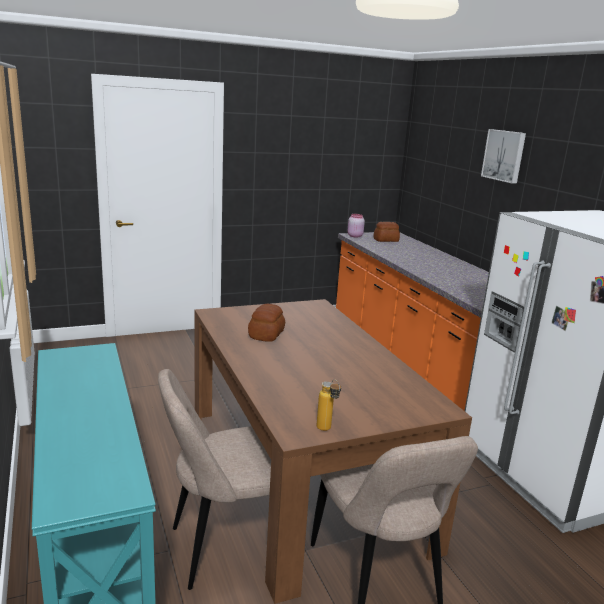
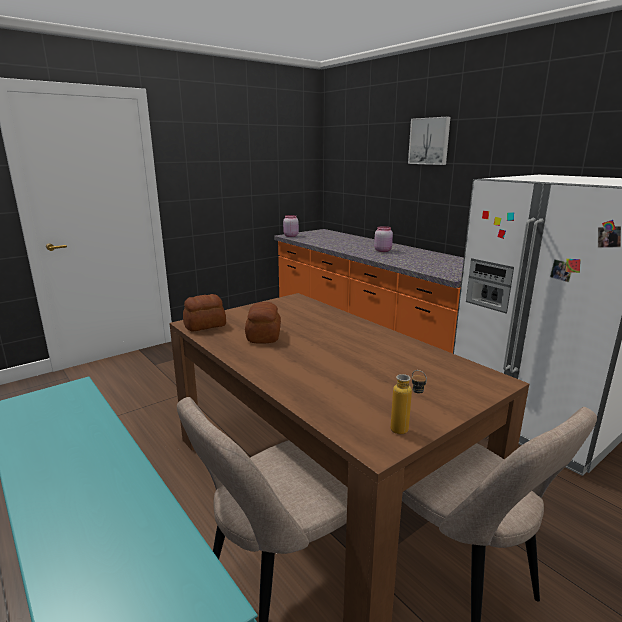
camera: 15 degrees left, 0 degrees up
(386, 240) = (320, 236): bread -> bread (205, 325)
(438, 266) = (383, 250): none -> pink jar

